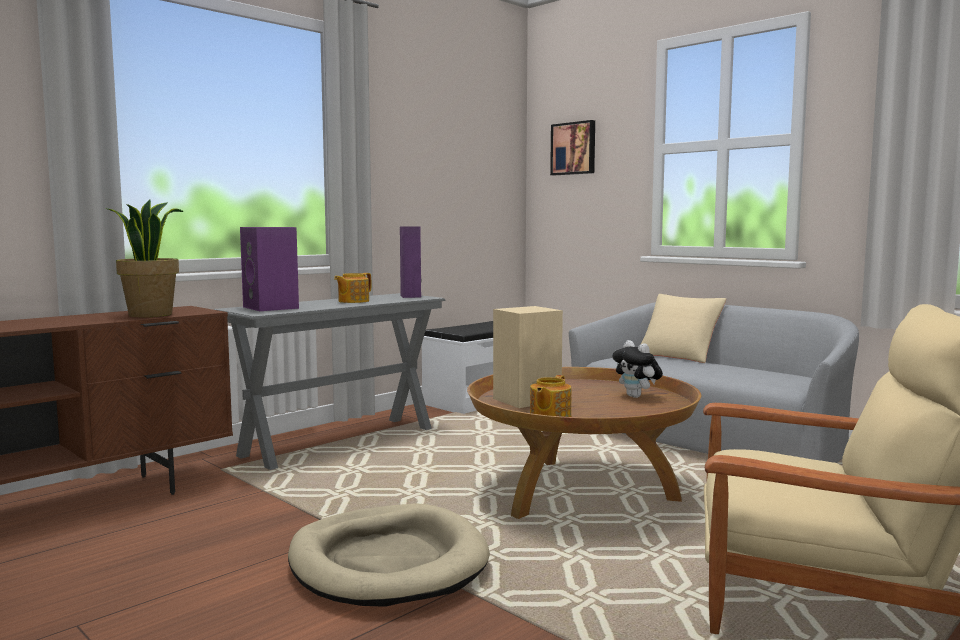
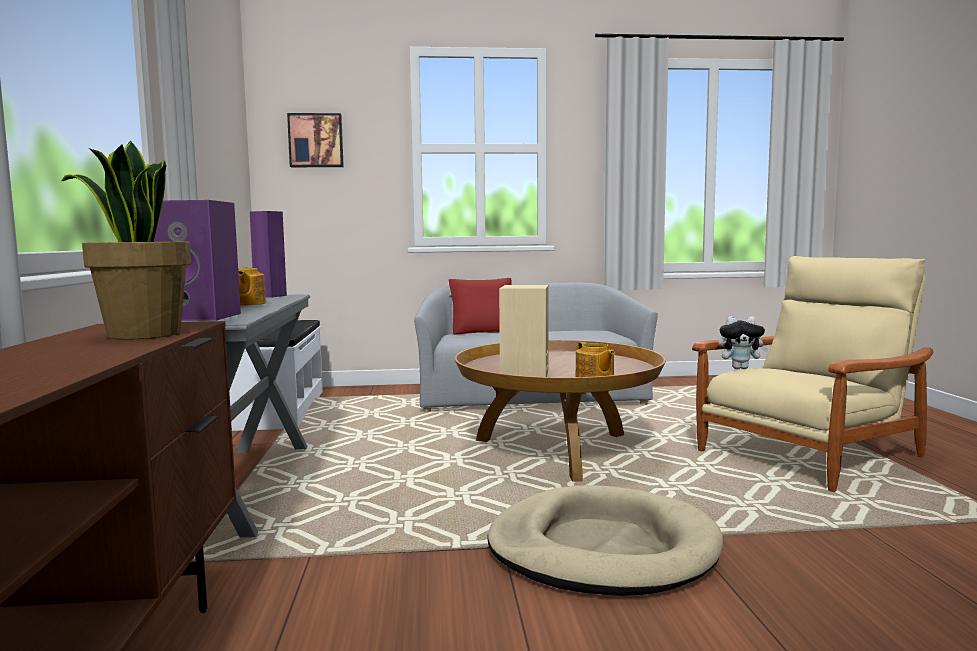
camera: 50 degrees left, 0 degrees up
(637, 396) = (573, 358): plush toy -> plush toy (740, 368)
(679, 356) = (483, 331): beige pillow -> red pillow

